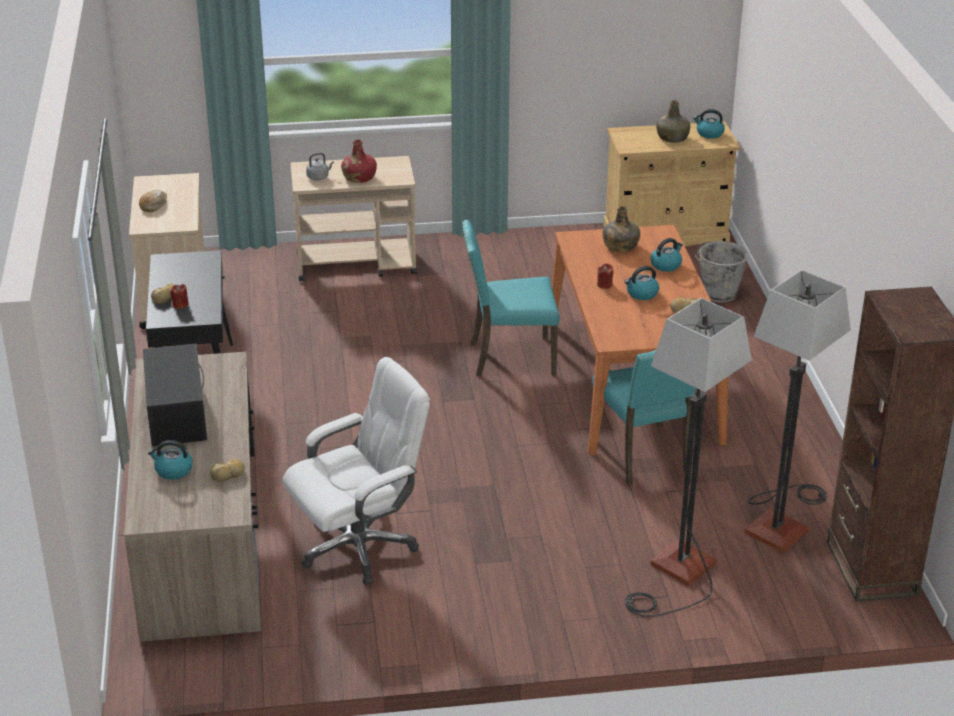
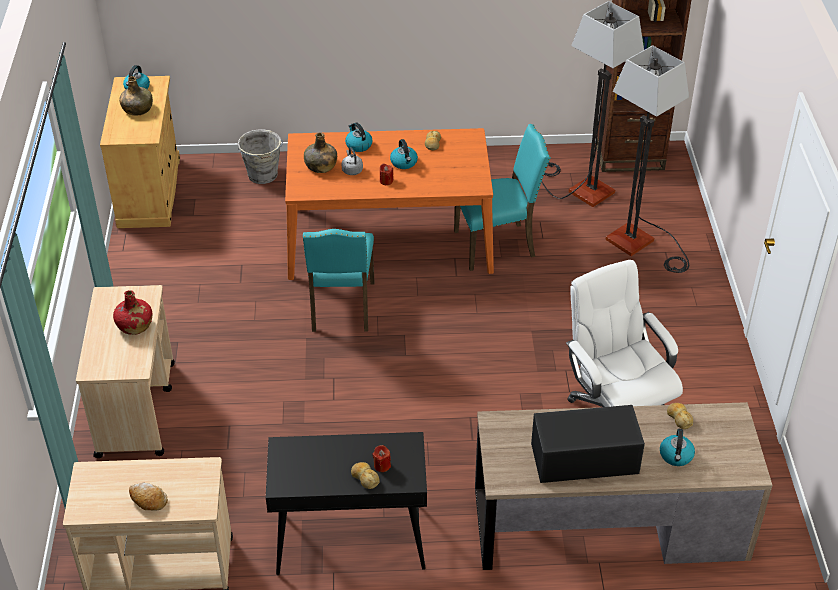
camera: 85 degrees left, 10 degrees up
(319, 177) = (122, 357): grey kettle -> grey kettle (352, 170)

